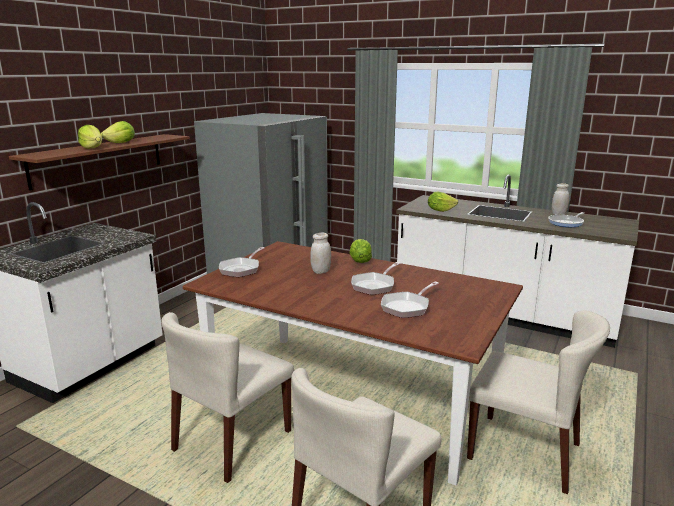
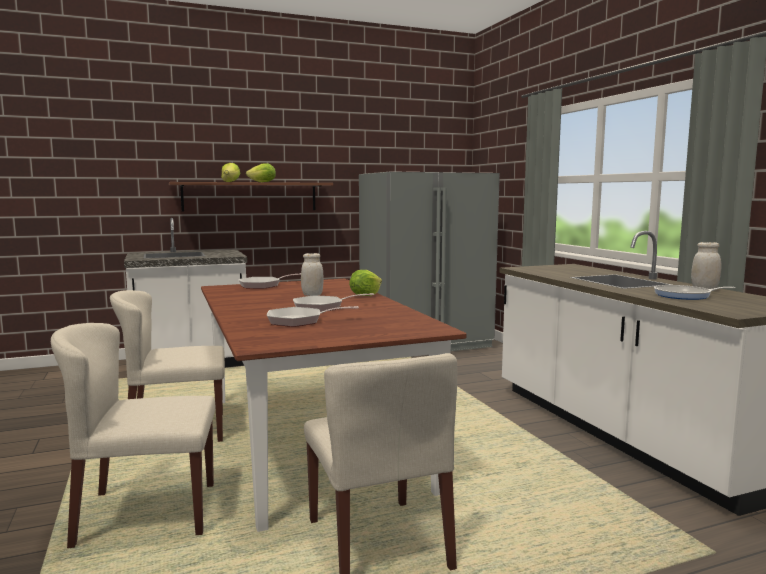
camera: 40 degrees right, 10 degrees down
(440, 210) = (547, 272): lettuce -> none

